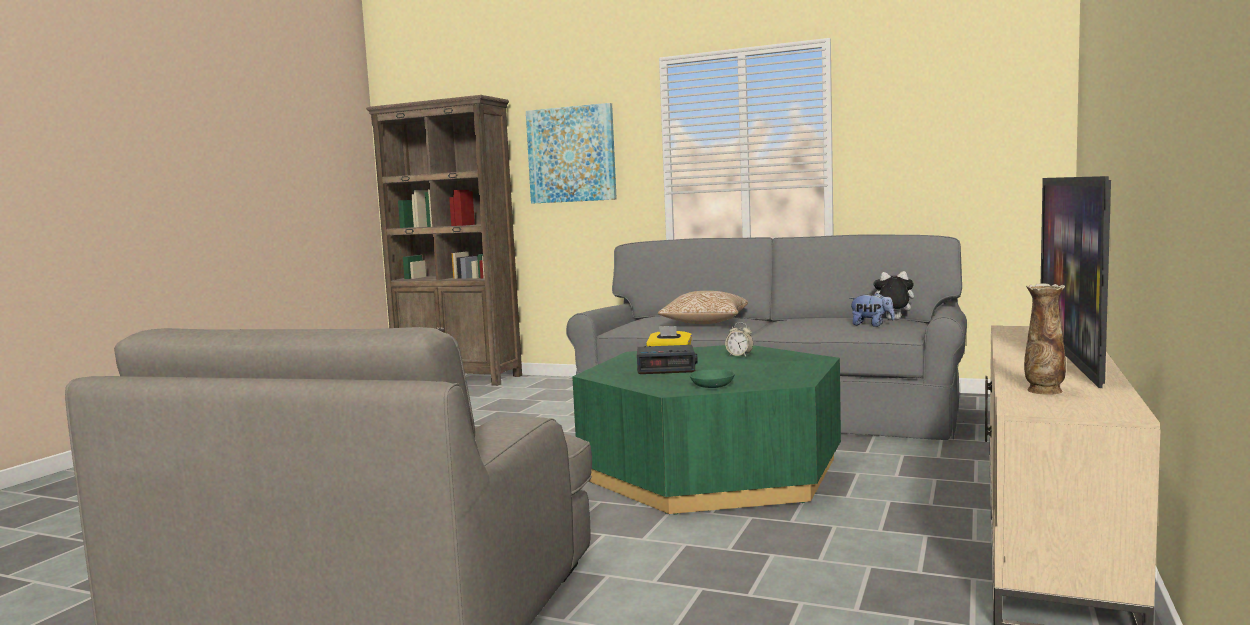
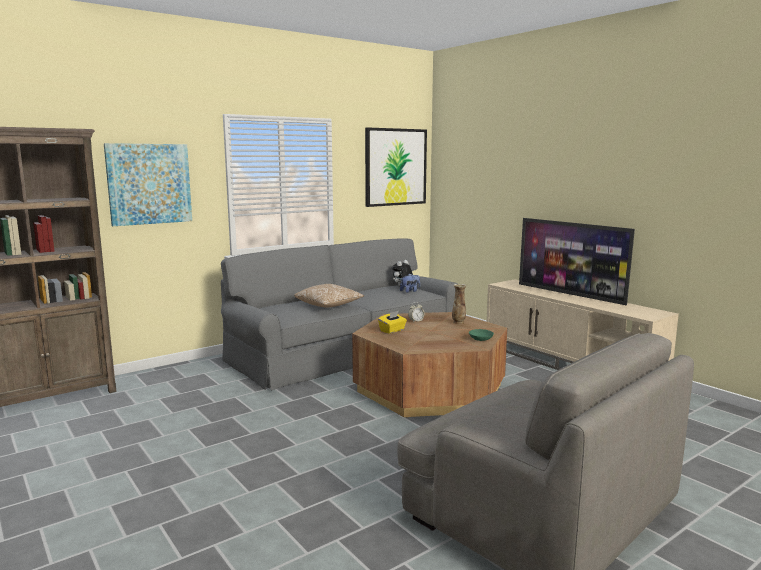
camera: 60 degrees left, 5 degrees up
(666, 368) = (419, 336): alarm clock -> none
(712, 471) = (430, 389): green coffee table -> brown coffee table
(975, 106) = (395, 167): none -> picture
(1044, 391) = (624, 310): vase -> vase (458, 323)

